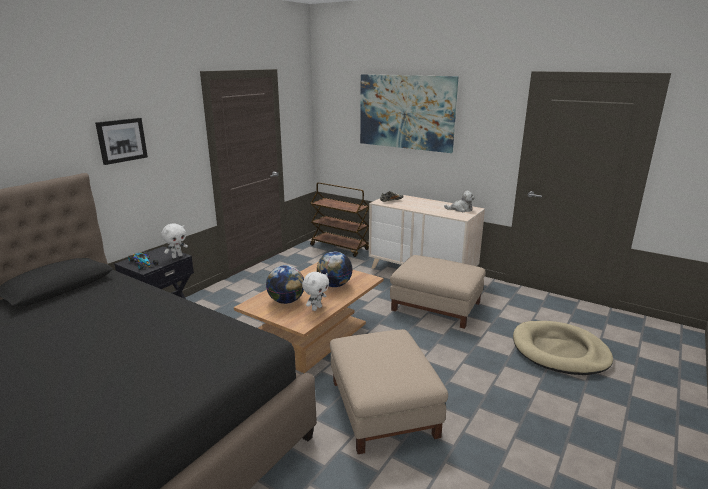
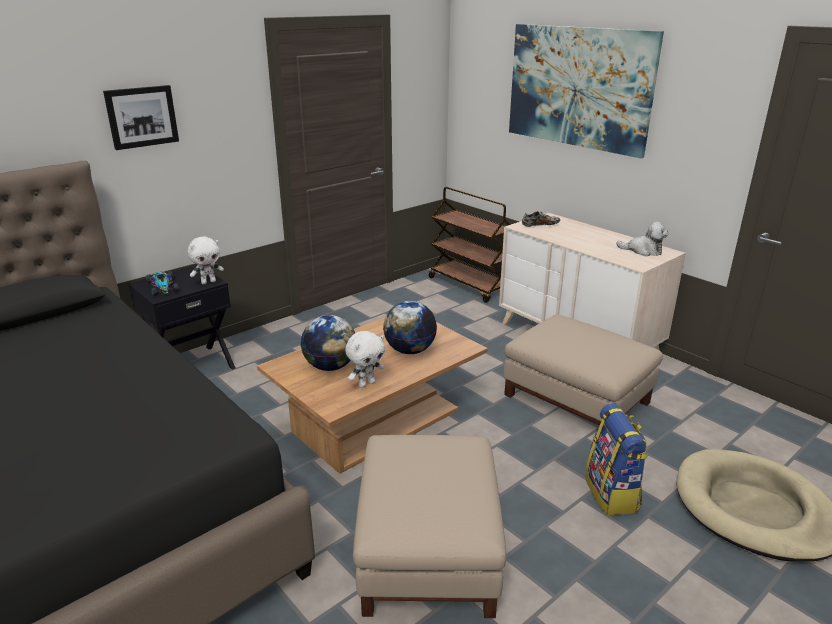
camera: 15 degrees right, 5 degrees up
(479, 356) = (612, 494): none -> backpack

